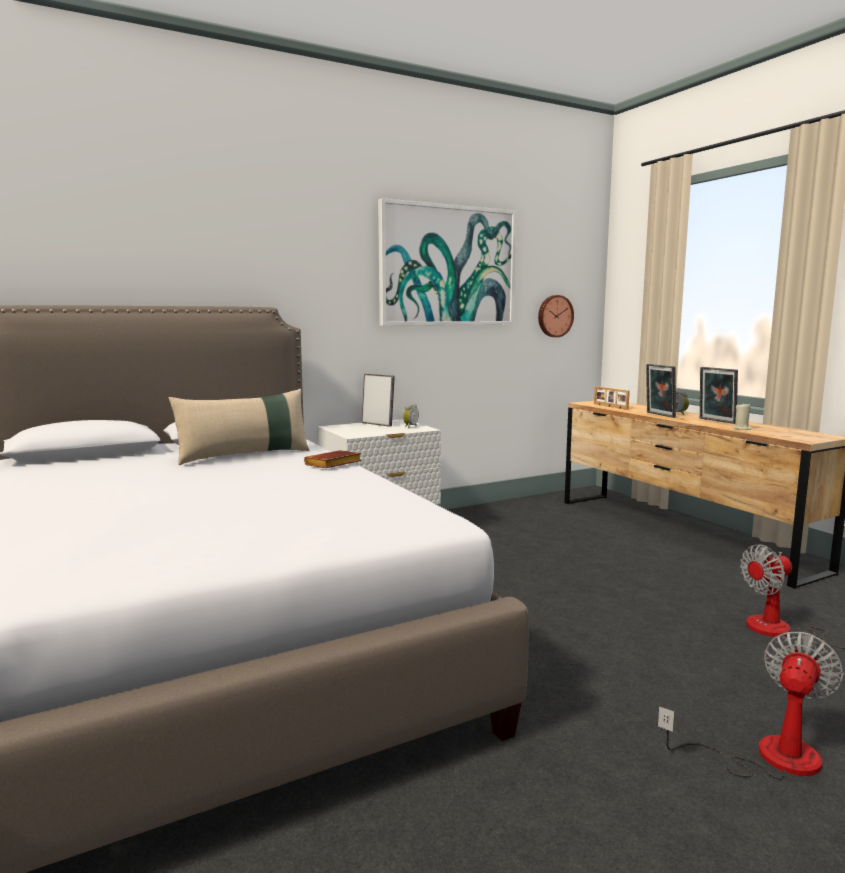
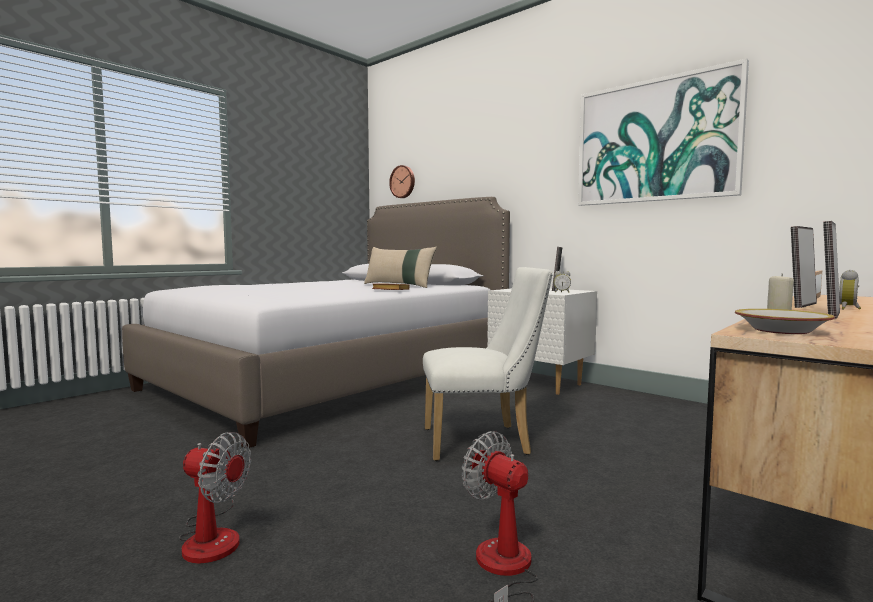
camera: 70 degrees right, 5 degrees down
(545, 592) = (484, 441): none -> white chair
(554, 316) = (828, 179): wall clock -> wall clock (403, 182)
(792, 435) = (780, 330): none -> bowl

